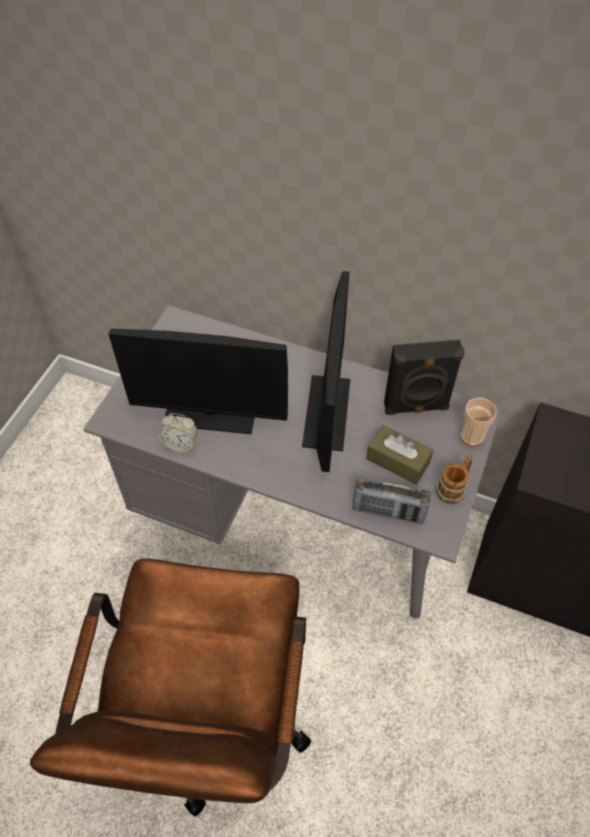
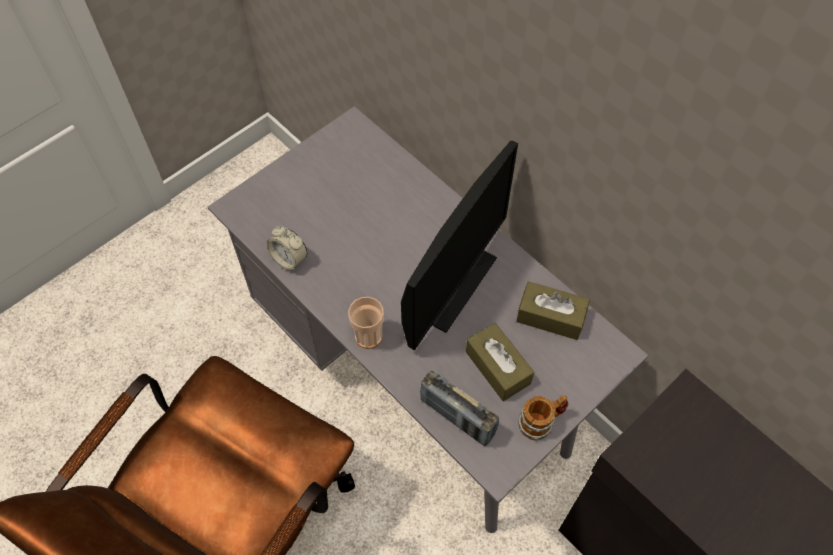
camera: 25 degrees right, 5 degrees up
(210, 413) = (335, 238): monitor -> none
(416, 407) = (550, 317): black speaker -> brown tissue box
(472, 436) = (594, 373): cup -> cup (368, 336)

